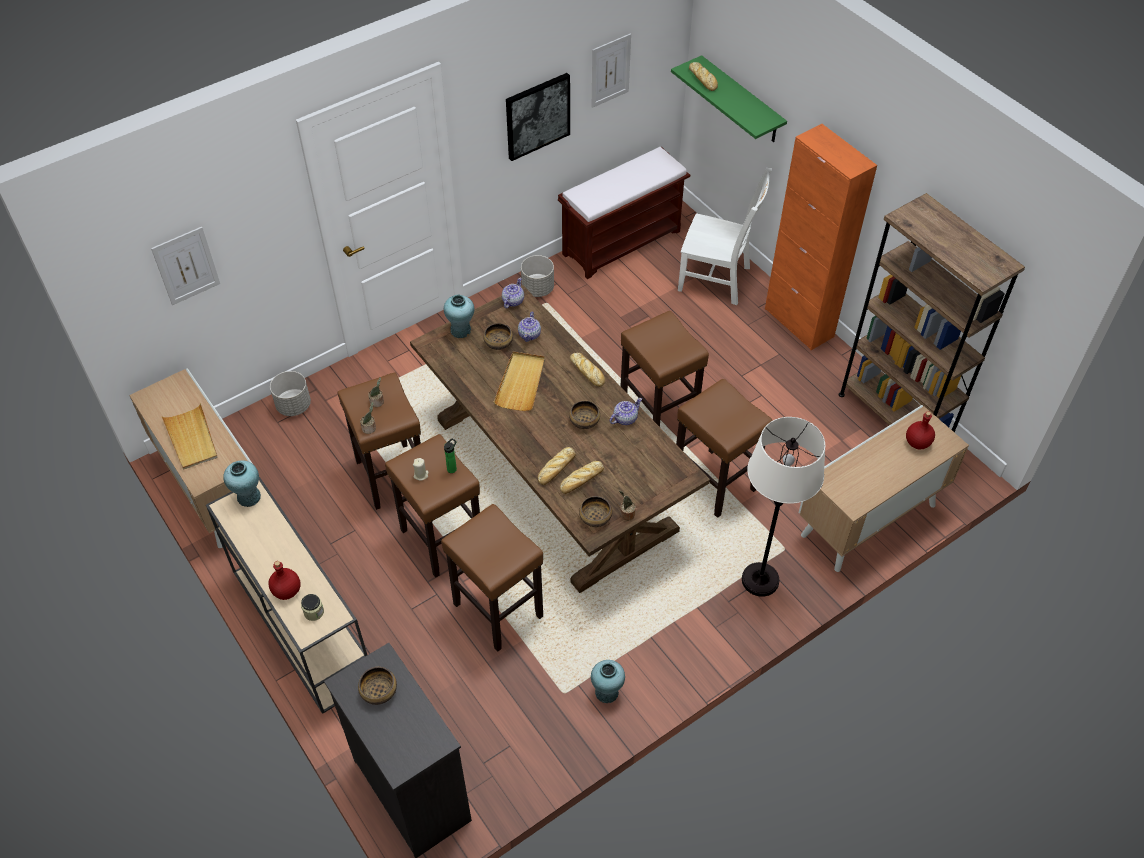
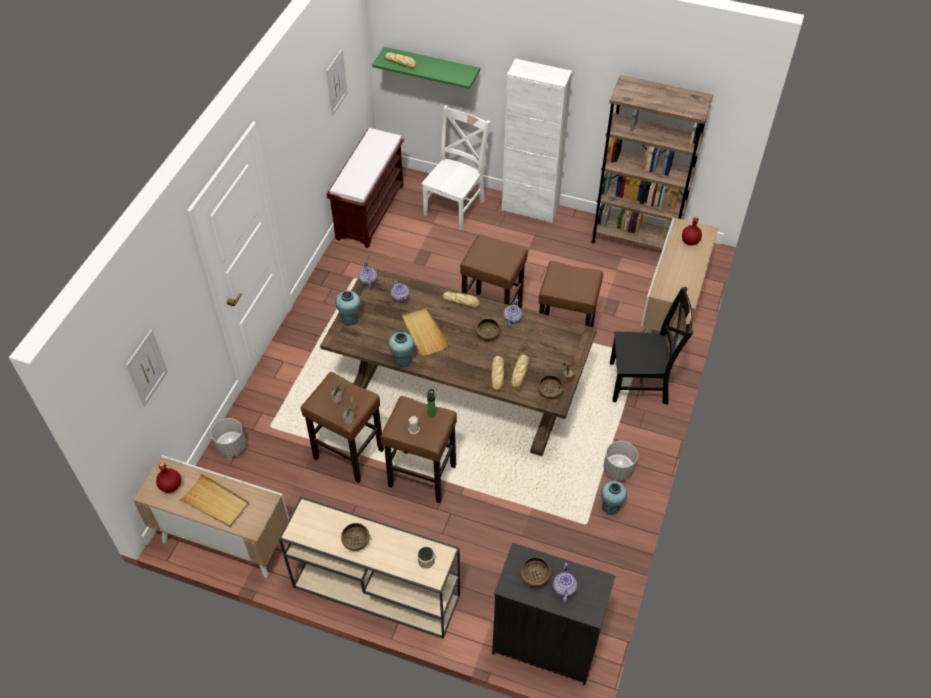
camera: 35 degrees left, 0 degrees up
(248, 497) = (306, 514): turquoise vase -> turquoise vase (403, 360)
(287, 591) = (395, 559): red bottle -> red bottle (171, 486)
(395, 723) = (564, 588): none -> teapot
(497, 609) = (499, 499): brown stool -> none
(498, 343) = (384, 313): bowl -> bowl (356, 541)
(537, 116) = (307, 137): picture -> none
(538, 288) = (339, 271): grey planter -> grey planter (618, 469)
(717, 280) = (455, 206): white chair -> white chair turned 45 degrees counterclockwise
(760, 580) = (641, 383): white floor lamp -> black chair
(798, 323) = (530, 209): orange cabinet -> white cabinet

